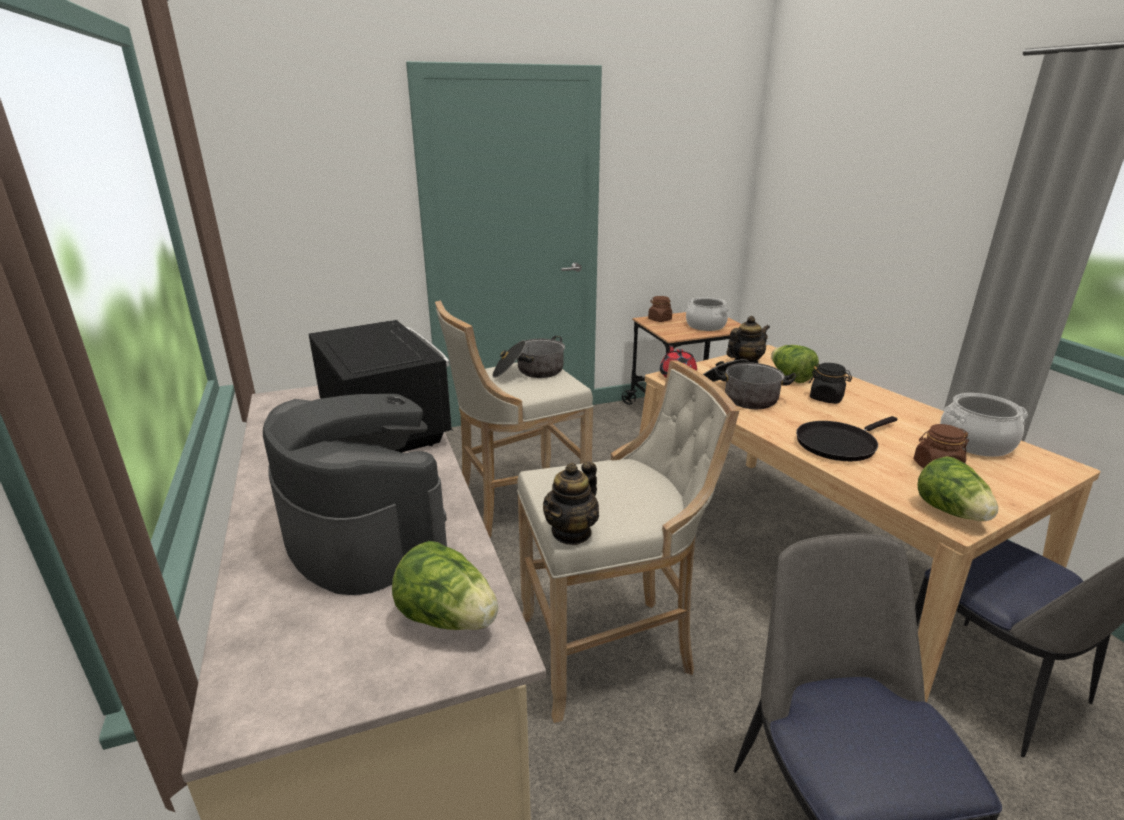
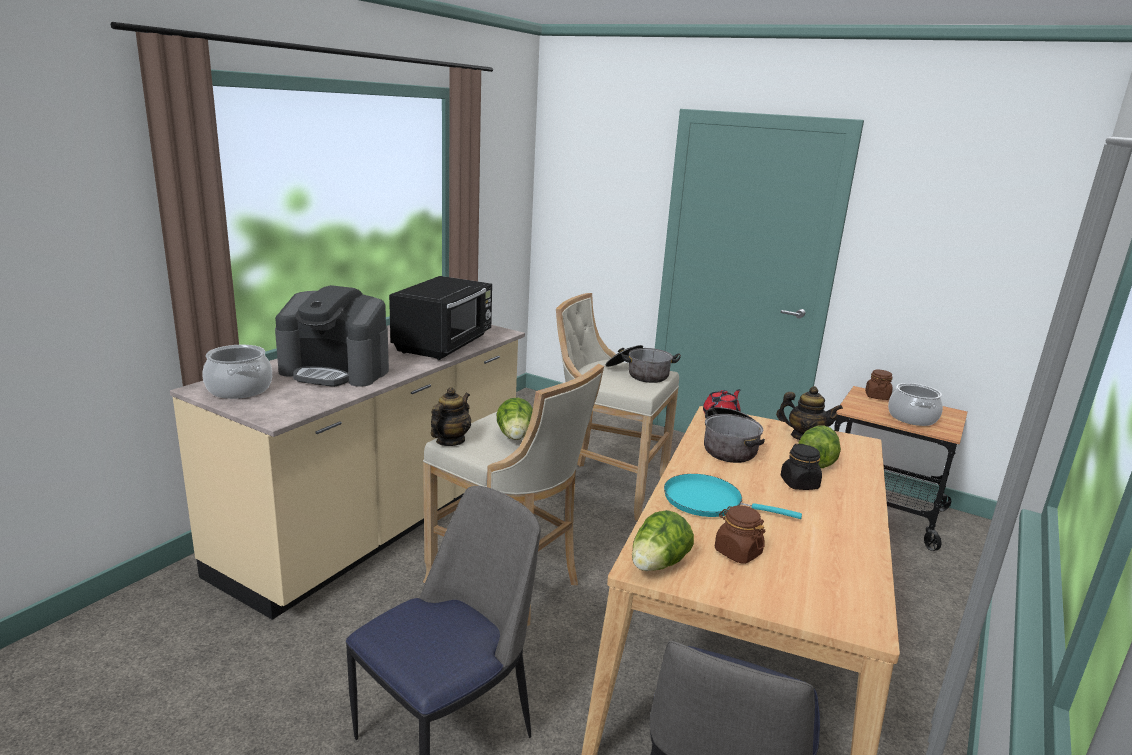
camera: 50 degrees right, 5 degrees down
(364, 533) = (336, 371): coffee machine -> coffee machine turned 90 degrees clockwise
(448, 618) = (289, 404): lettuce -> lettuce (515, 437)
(571, 532) = (450, 441): teapot -> teapot turned 120 degrees clockwise
(839, 444) = (708, 501): black frying pan -> turquoise frying pan
(975, 443) = (833, 571): cooking pot -> cooking pot (239, 389)

